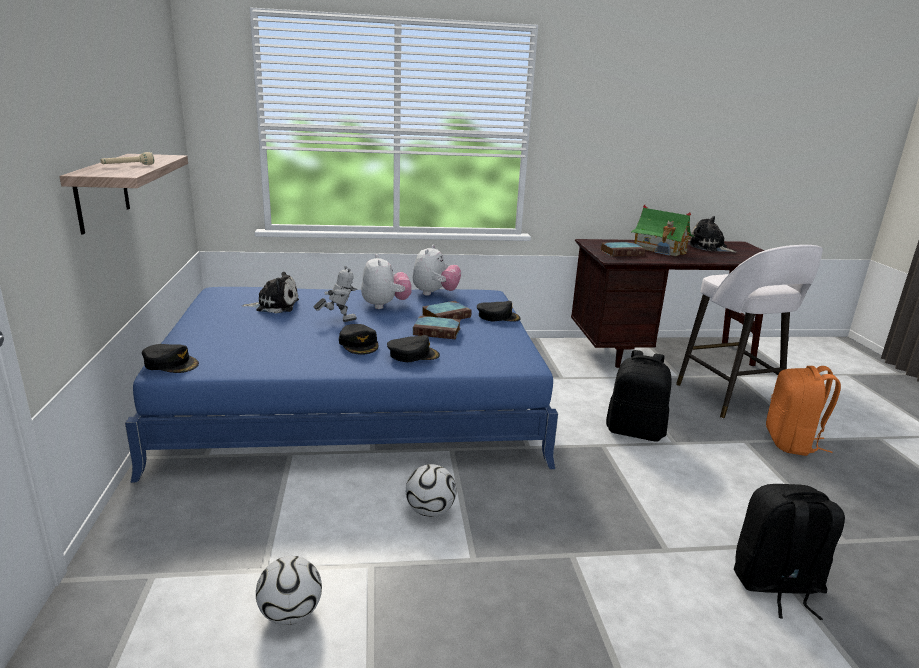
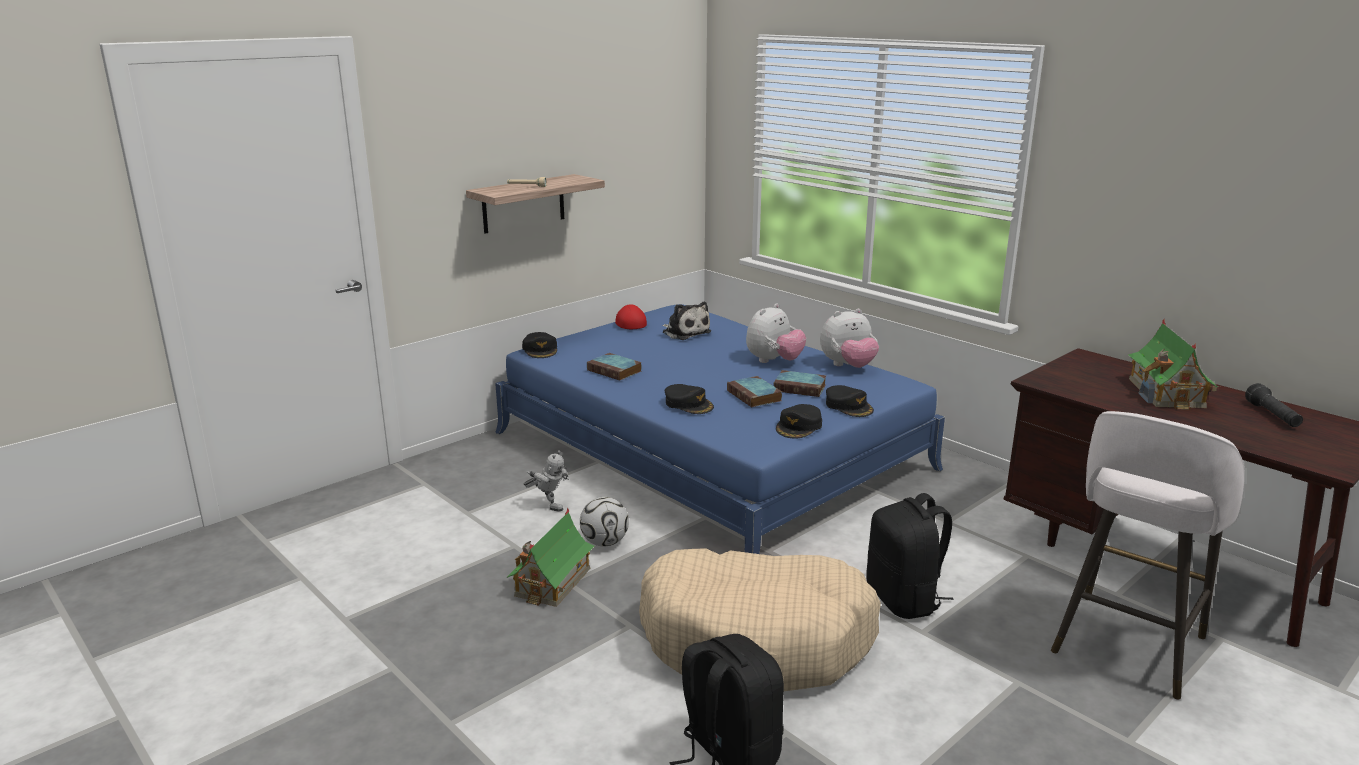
camera: 55 degrees right, 0 degrees up
(207, 312) = (629, 322): none -> red cap
(290, 613) = (439, 539): football -> none
(338, 320) = (701, 359): toy robot -> toy robot (549, 505)
(359, 344) = (670, 381): black cap -> black cap (799, 427)
(462, 568) = (552, 582): none -> toy house
(622, 252) = (1083, 379): book -> book (615, 371)
(638, 504) = (757, 639): none -> beige dog bed
(709, 247) = (1272, 416): plush toy -> black flashlight
(791, 443) = (1082, 722): orange backpack -> none

